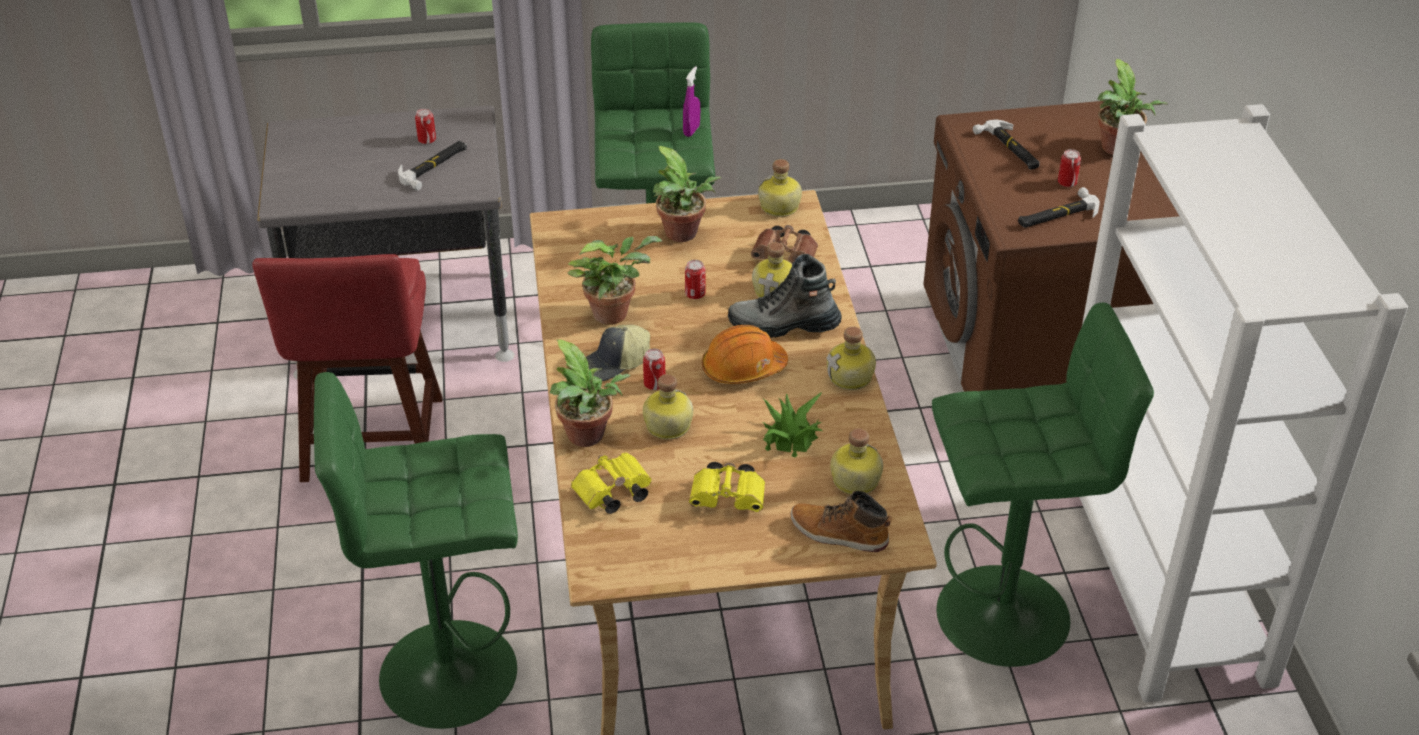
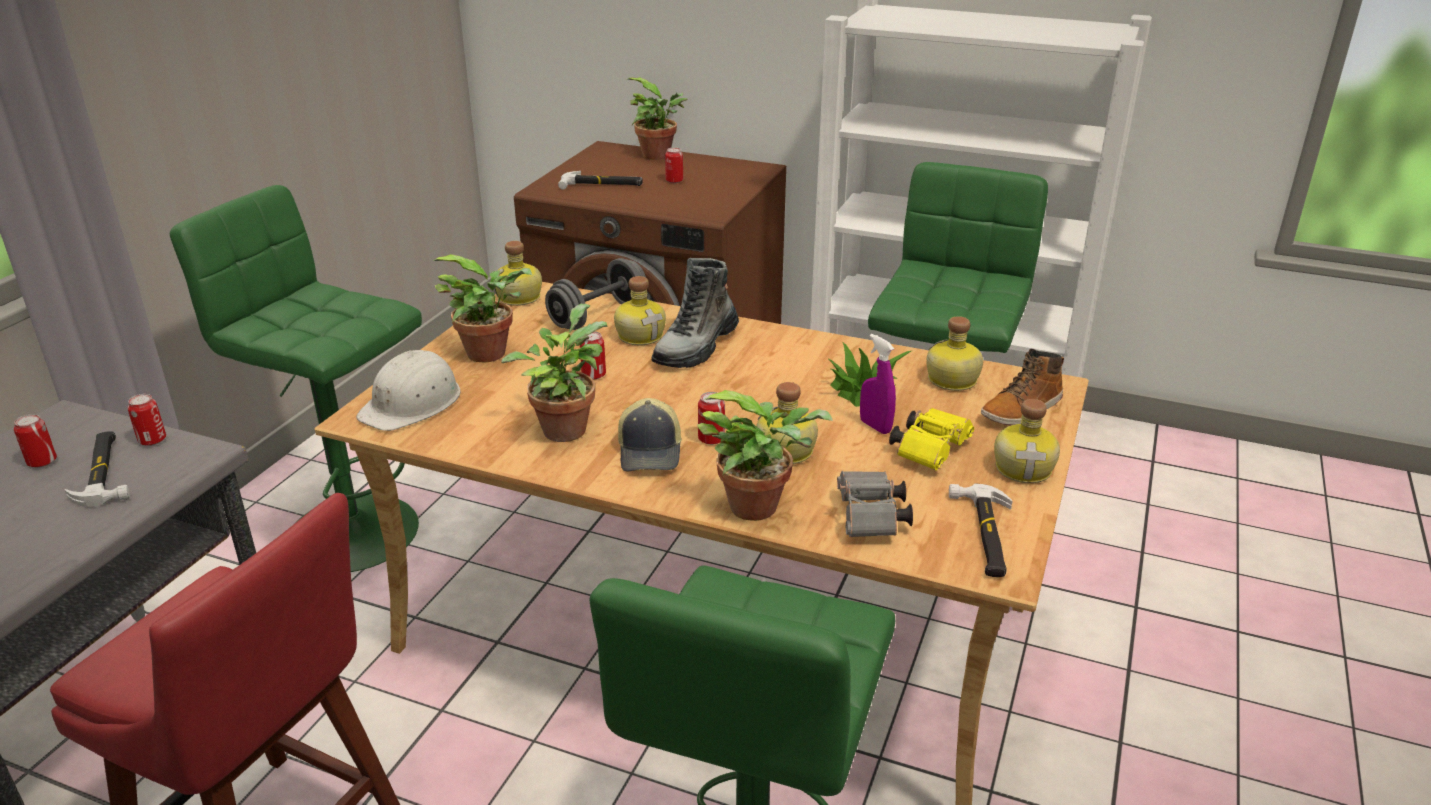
camera: 60 degrees left, 10 degrees down
(477, 163) = (152, 440): none -> can
(589, 235) = (412, 403): none -> white hard hat
(611, 495) = (871, 520): yellow binoculars -> grey binoculars
(691, 130) = (342, 296): purple spray bottle -> purple spray bottle (875, 426)
(743, 368) = (738, 385): orange hard hat -> none
(787, 257) = (598, 316): brown binoculars -> grey dumbbell
(851, 377) = (806, 339): bottle -> bottle (1024, 468)
(1057, 215) = (709, 194): hammer -> hammer (984, 534)

